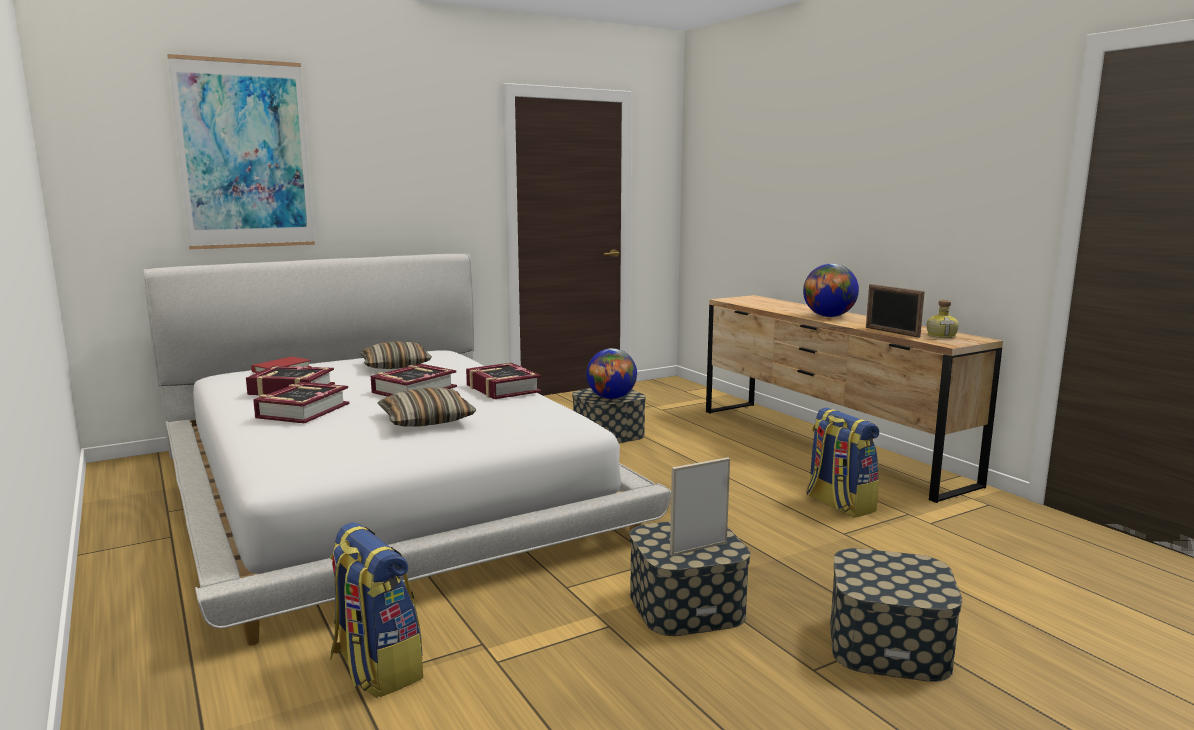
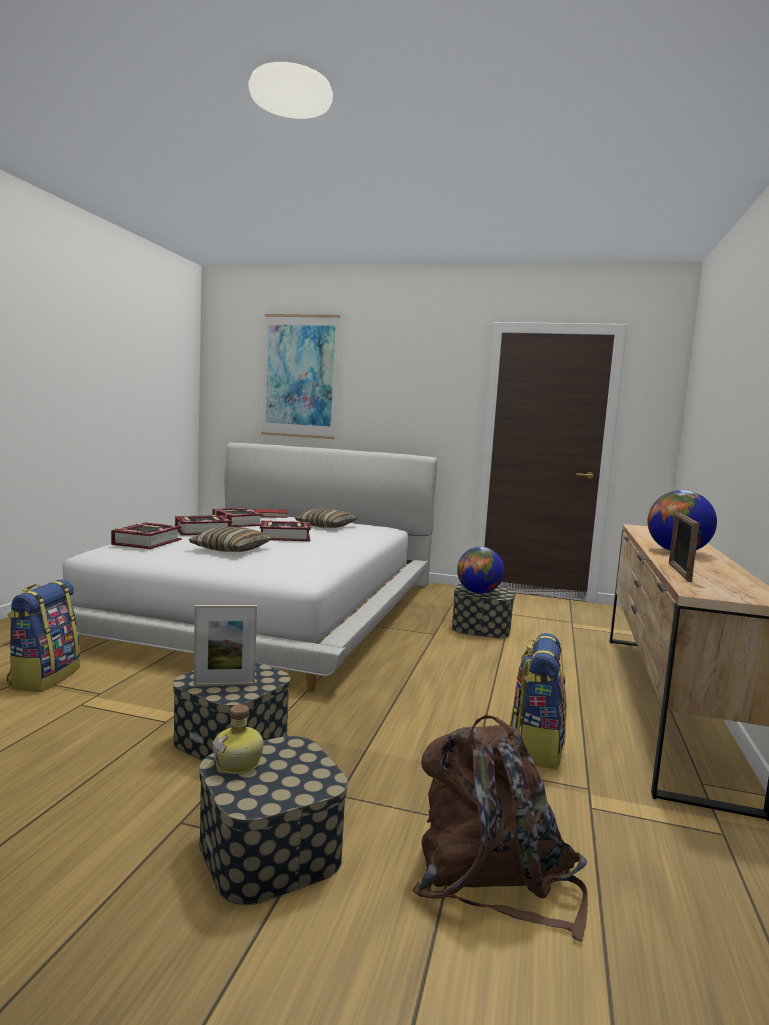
camera: 45 degrees right, 5 degrees down
(502, 389) = (330, 549): book -> book (146, 542)
(698, 548) = (224, 685): picture frame -> picture frame turned 150 degrees clockwise
(942, 336) = (729, 588): bottle -> bottle (239, 764)
(980, 581) = (493, 876): none -> brown backpack

